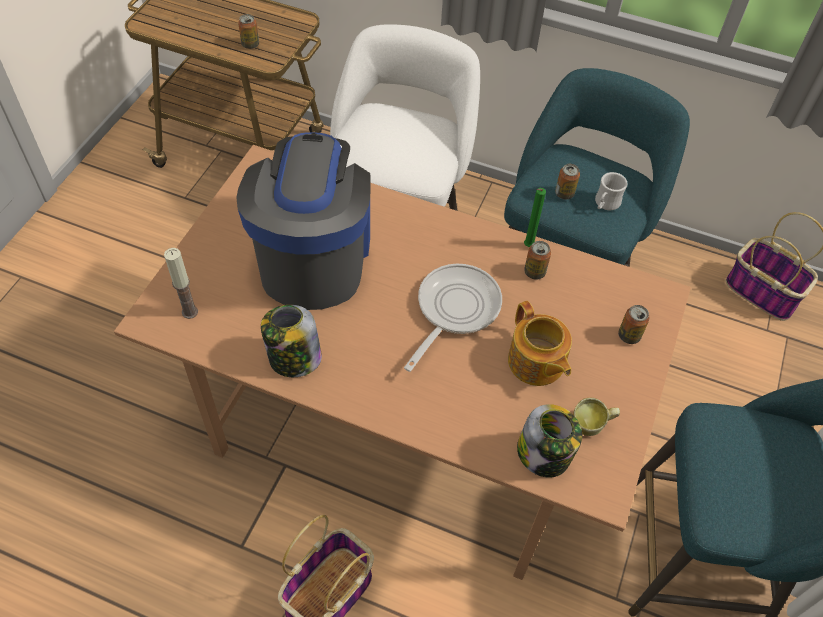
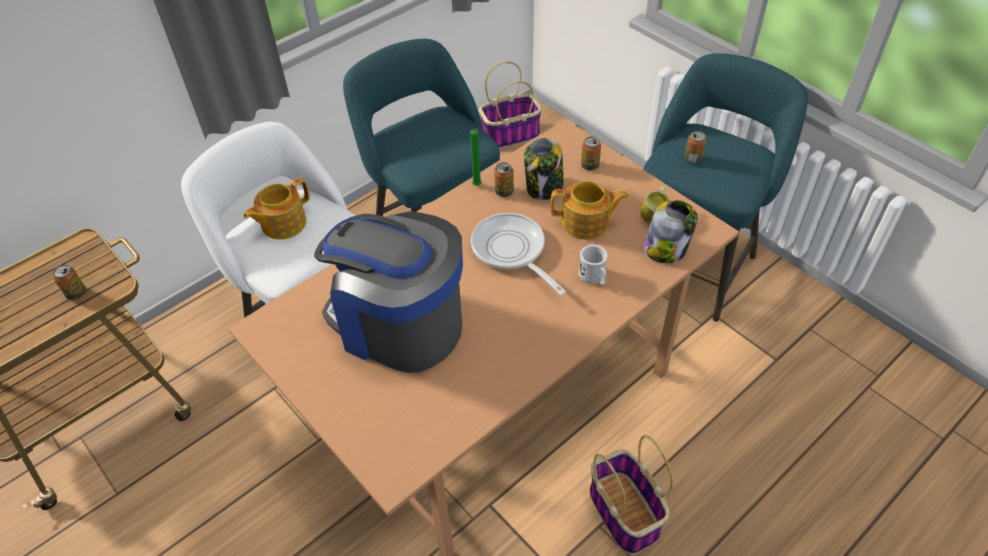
camera: 60 degrees left, 5 degrees down
(189, 312) = (403, 439): candle -> none
(294, 359) = (501, 374): jar -> jar (544, 187)
(402, 130) = (282, 223): none -> teapot
(564, 193) = (426, 153): can -> can (692, 159)
(605, 204) = (452, 136): white mug -> white mug (594, 278)

